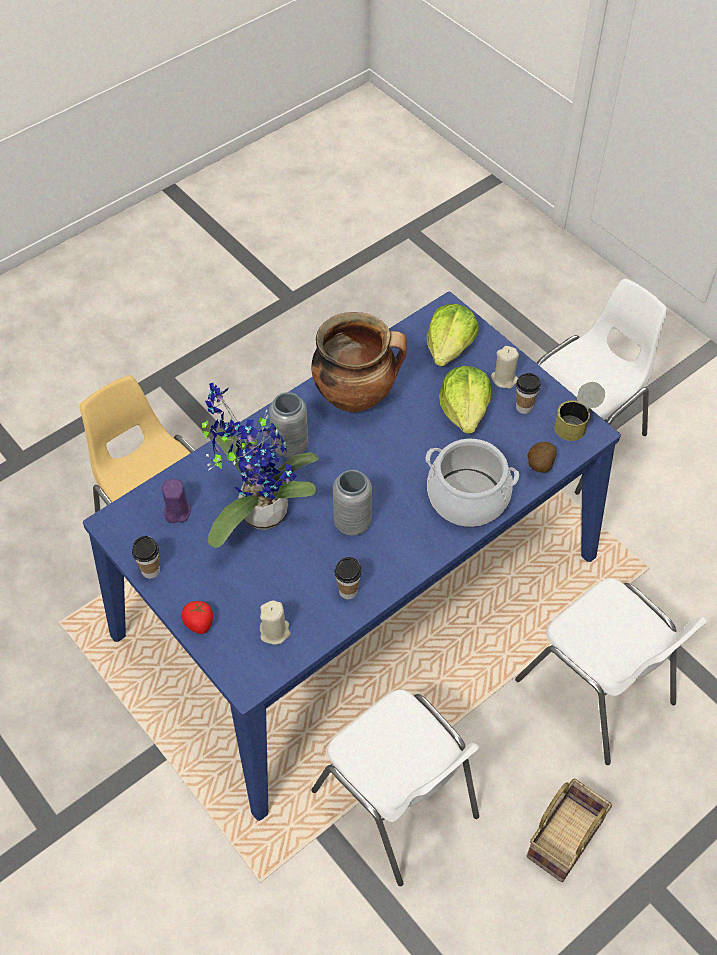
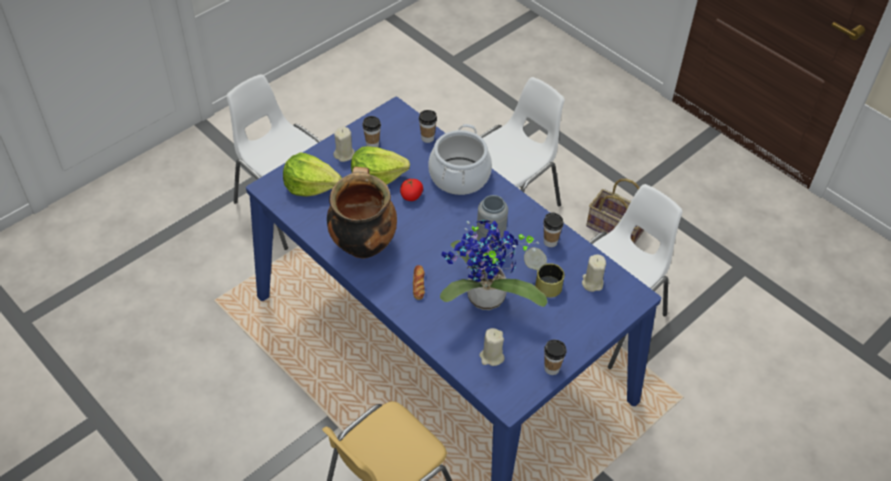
camera: 95 degrees left, 5 degrees down
(177, 511) = (491, 357): purple candle -> beige candle
(199, 623) = (594, 330): tomato -> tomato (411, 196)
(290, 447) = (418, 284): grey vase -> bread
(539, 466) = (427, 138): potato -> cup
(577, 422) = (386, 117): can -> can (542, 281)

